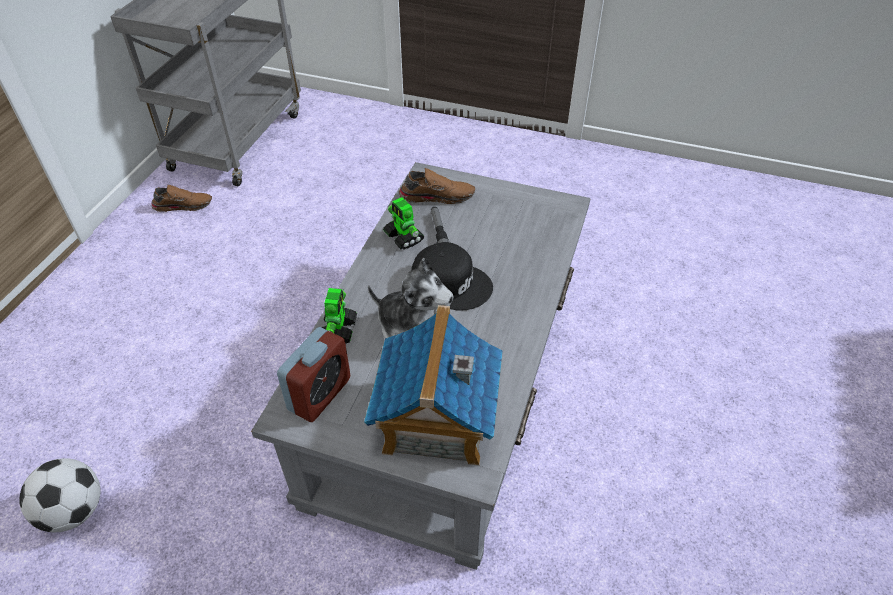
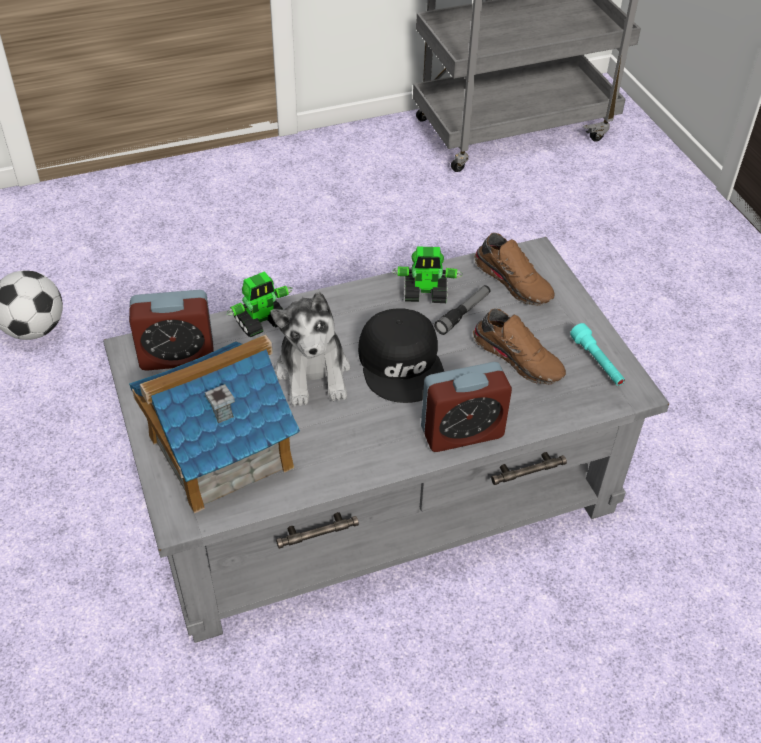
camera: 50 degrees right, 0 degrees up
(183, 205) = (390, 157): brown shoe -> brown shoe (519, 357)
(404, 237) = (425, 294): toy robot -> toy robot turned 105 degrees counterclockwise
(534, 290) = (462, 432): none -> alarm clock
(535, 204) = (597, 362): none -> turquoise flashlight

